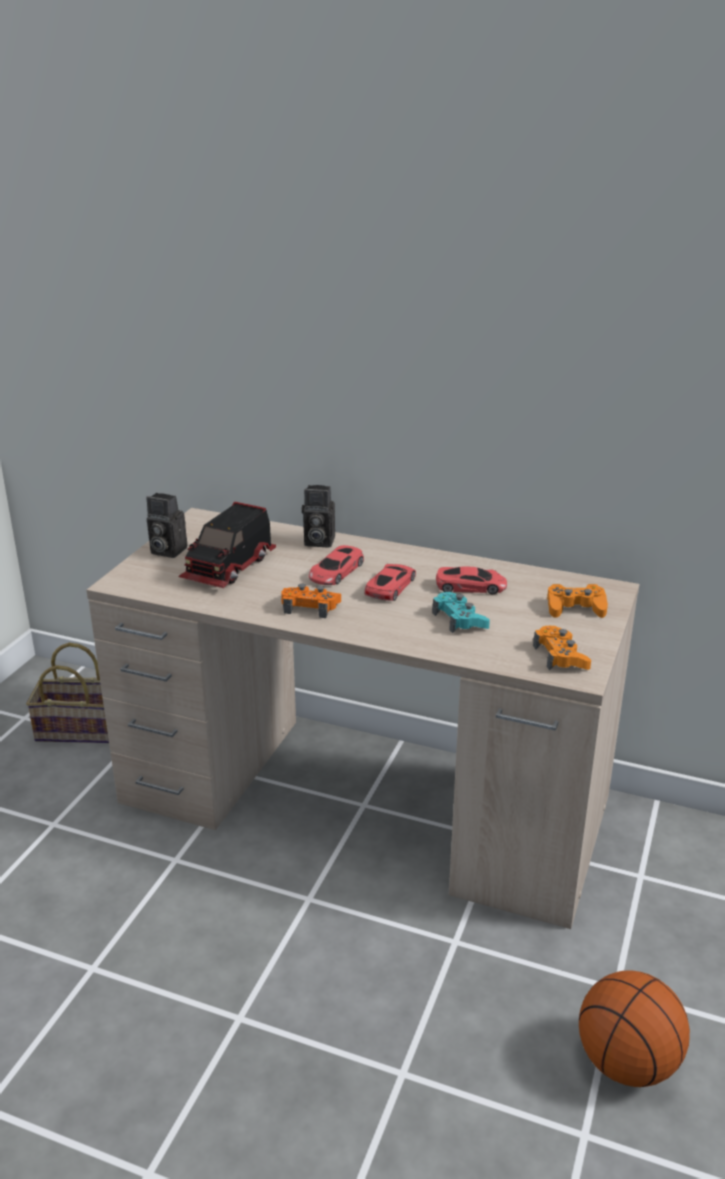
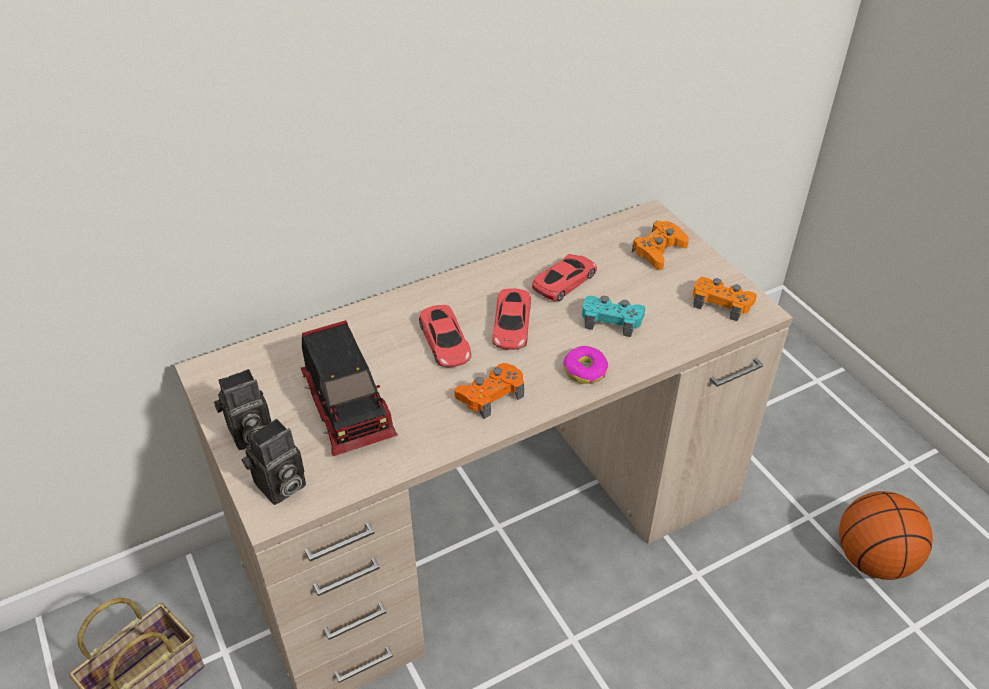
camera: 50 degrees left, 15 degrees up
(317, 542) = (372, 320): camera -> camera (280, 487)
(388, 630) = (585, 370): none -> donut
(391, 586) = (511, 324): red toy car -> red toy car turned 150 degrees counterclockwise

